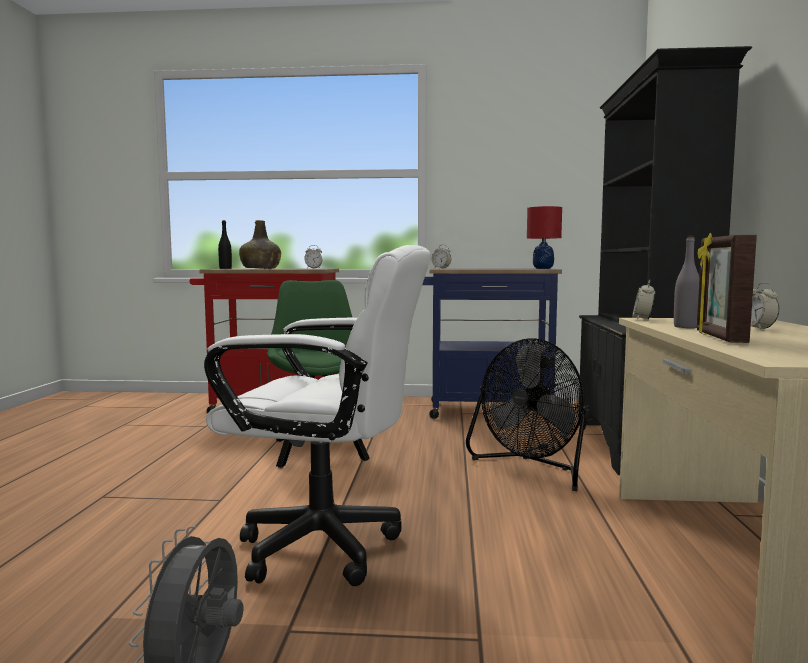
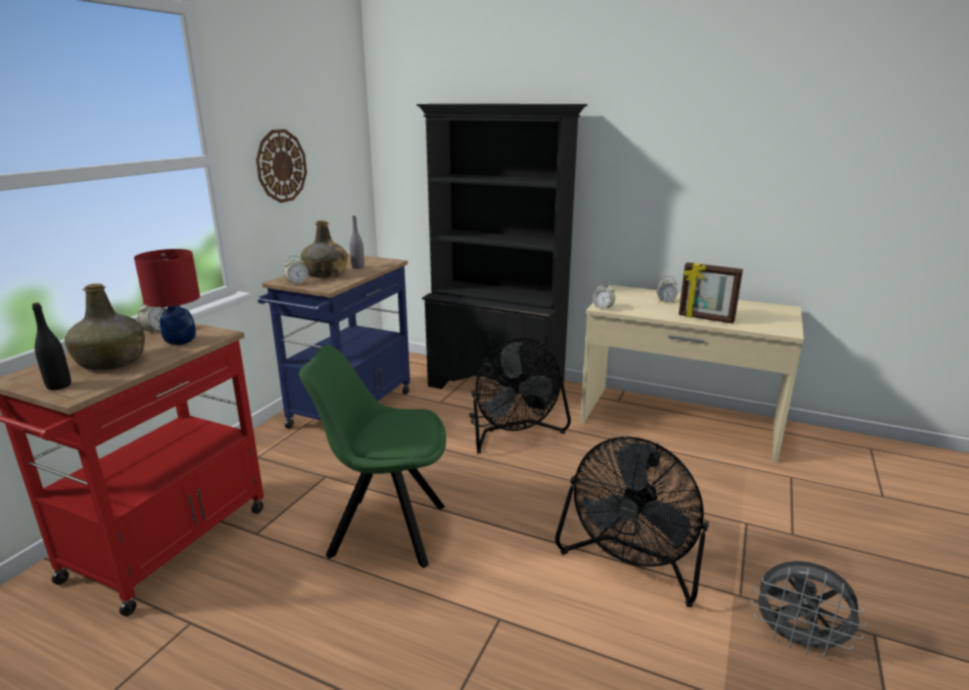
camera: 70 degrees left, 15 degrees up
(330, 548) = (628, 560): white office chair -> black fan
(476, 268) = (325, 274): none -> green bottle
(497, 183) = (281, 166): none -> wall clock
(542, 268) = (377, 260): red table lamp -> red table lamp (180, 342)
(685, 327) = (653, 311): grey bottle -> grey bottle (358, 267)

